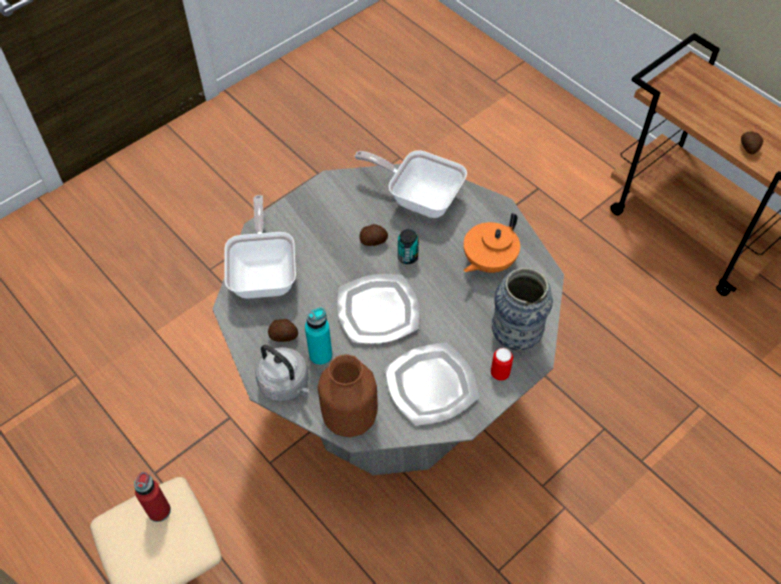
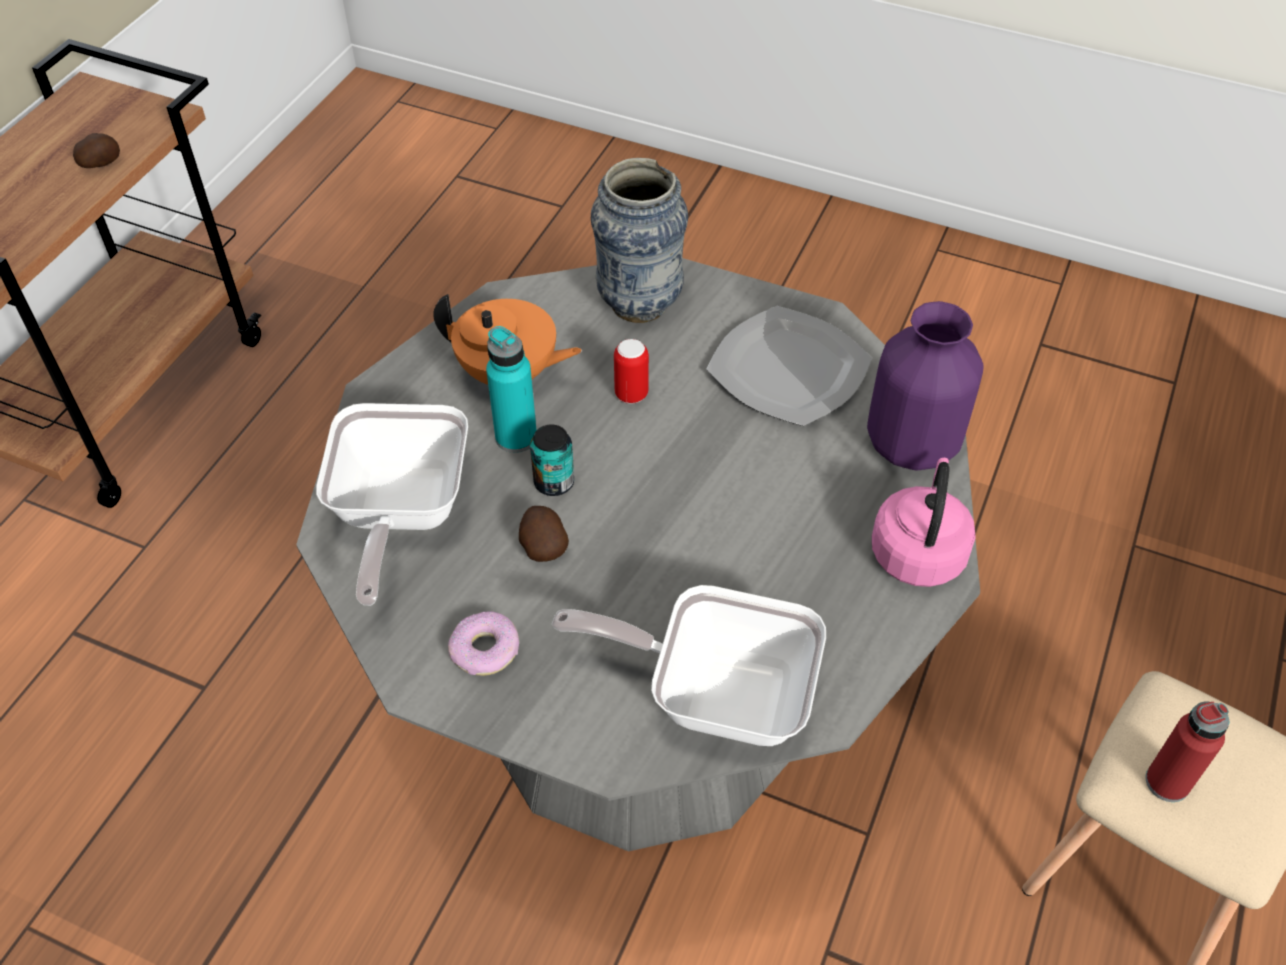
camera: 115 degrees left, 5 degrees down
(264, 273) = (715, 692): frying pan -> frying pan turned 45 degrees clockwise
(284, 336) = (830, 595): potato -> none
(286, 384) = (918, 551): grey kettle -> pink kettle
(320, 355) = (832, 526): turquoise bottle -> turquoise bottle (516, 437)
(332, 206) = (485, 650): none -> donut
(349, 417) = (913, 446): brown vase -> purple vase
(377, 311) = (695, 482): plate -> none
(500, 373) = (716, 303): can -> can (631, 394)

